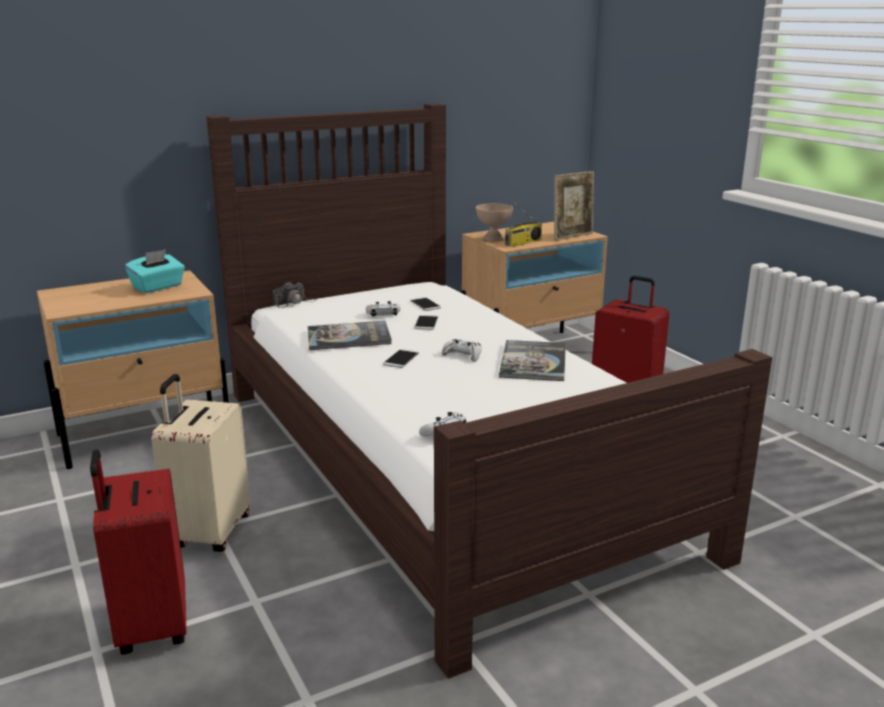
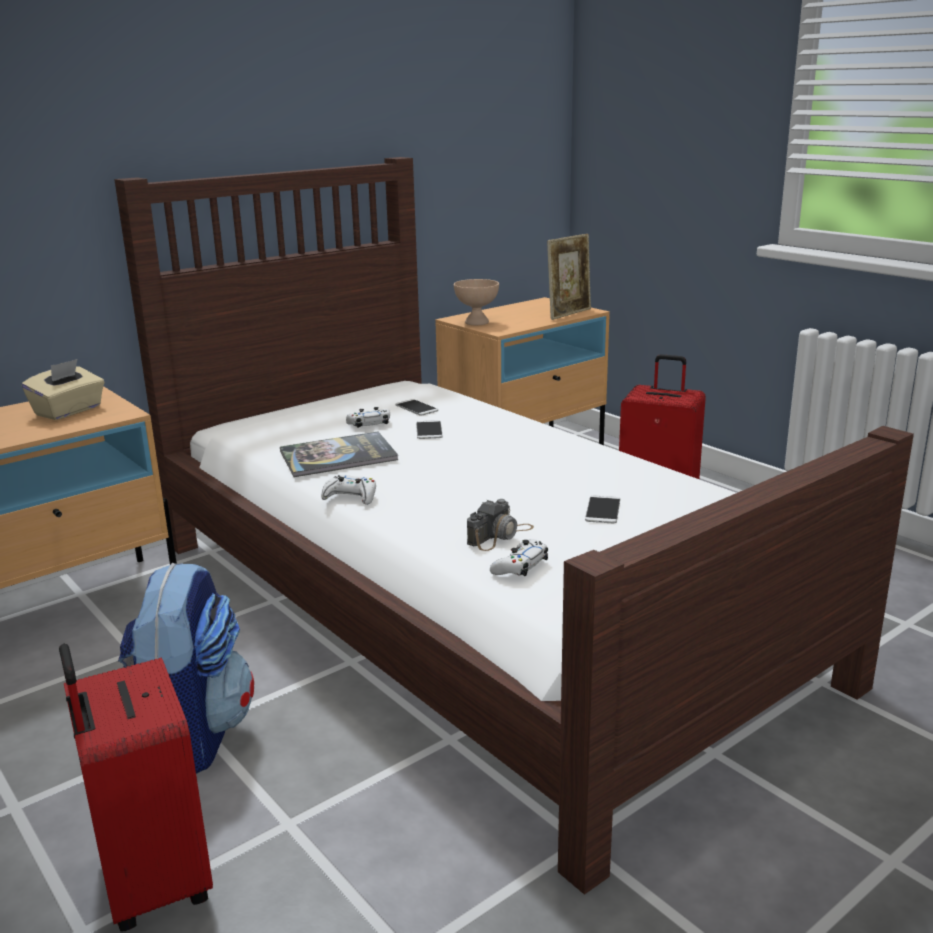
camera: 10 degrees left, 0 degrees up
(158, 287) = (69, 411): turquoise tissue box -> beige tissue box
(209, 532) = (193, 735): beige suitcase -> backpack
(295, 302) = (246, 418): camera -> camera (500, 535)
(401, 359) = (419, 478): phone -> phone (603, 510)
(463, 355) = (494, 466): white game controller -> white game controller (351, 497)
(523, 243) = (515, 325): radio -> none
(533, 362) = (585, 467): book -> none

